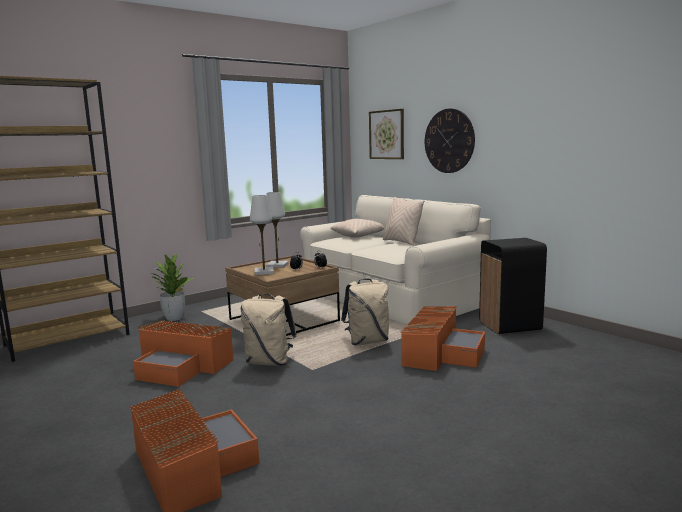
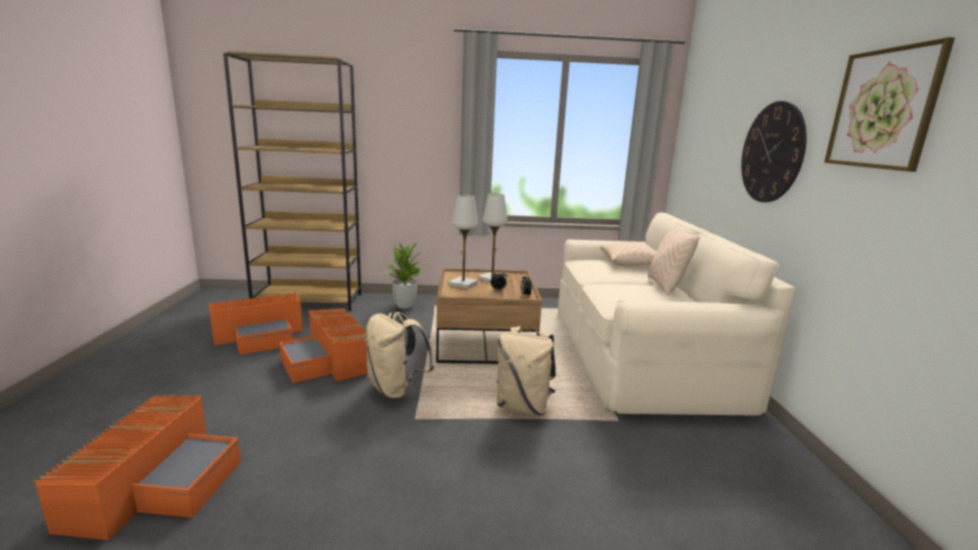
camera: 35 degrees right, 5 degrees up
(387, 134) = (708, 135): picture -> picture (883, 109)
(440, 353) = (584, 466): orange storage box -> orange storage box (261, 335)
(509, 326) = (750, 466): black trash can -> none

